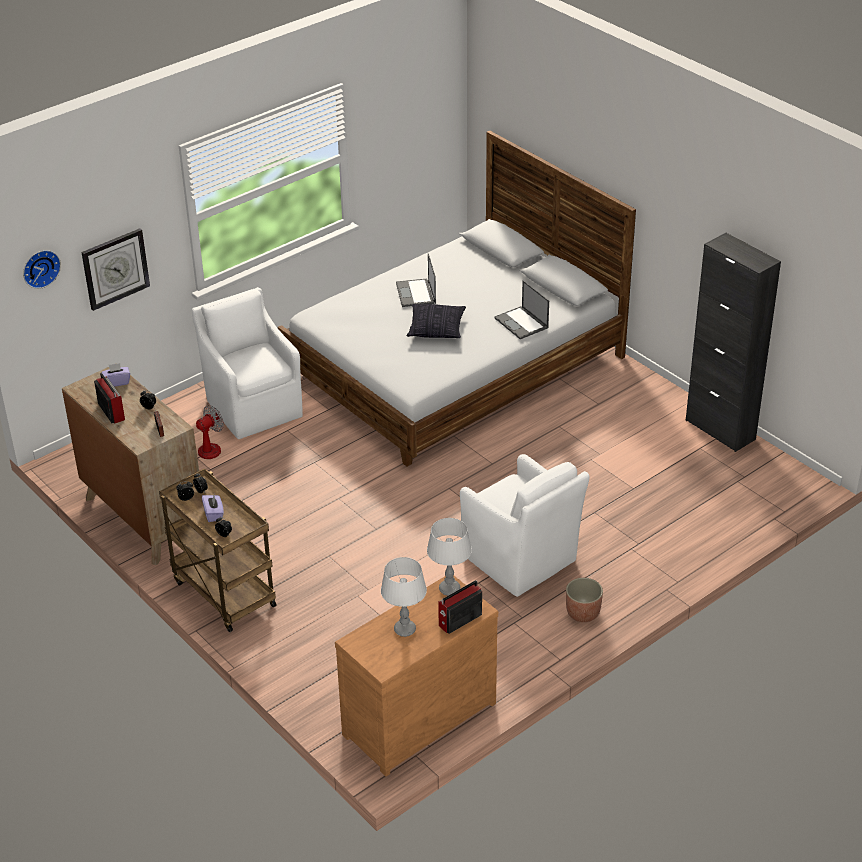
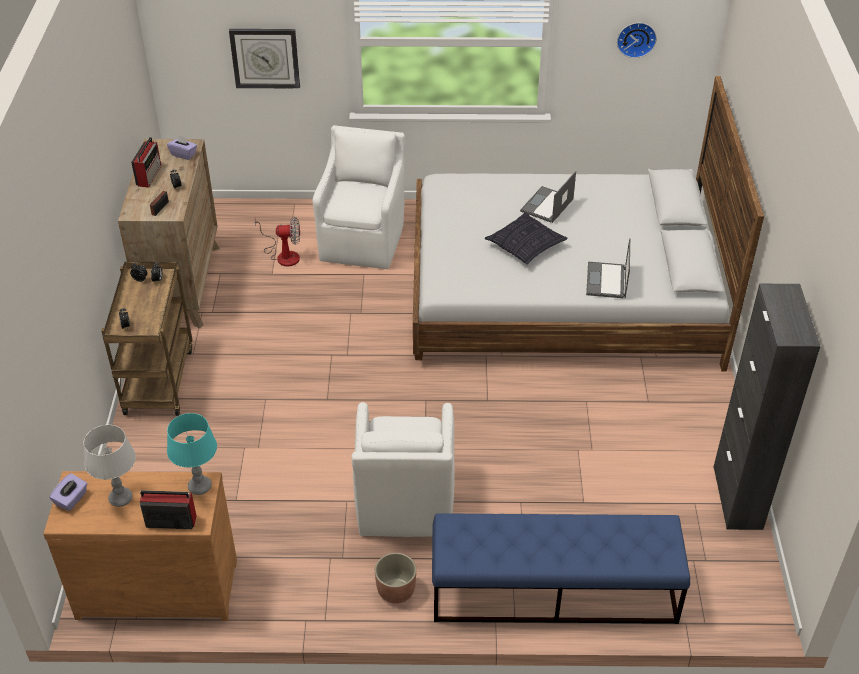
camera: 40 degrees right, 5 degrees up
(40, 268) = (184, 27): wall clock -> wall clock (636, 38)
(214, 514) = (141, 304): purple tissue box -> purple tissue box (71, 499)
(449, 589) = (200, 486): grey table lamp -> turquoise table lamp
(679, 550) = (552, 591): none -> blue bench

